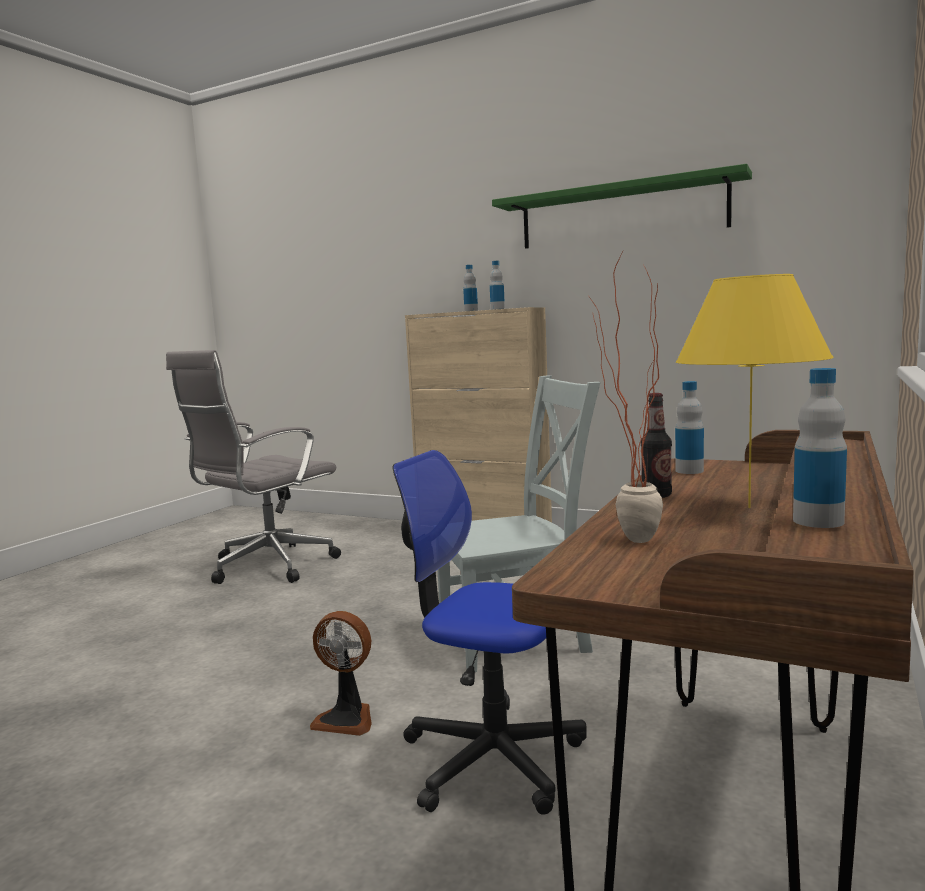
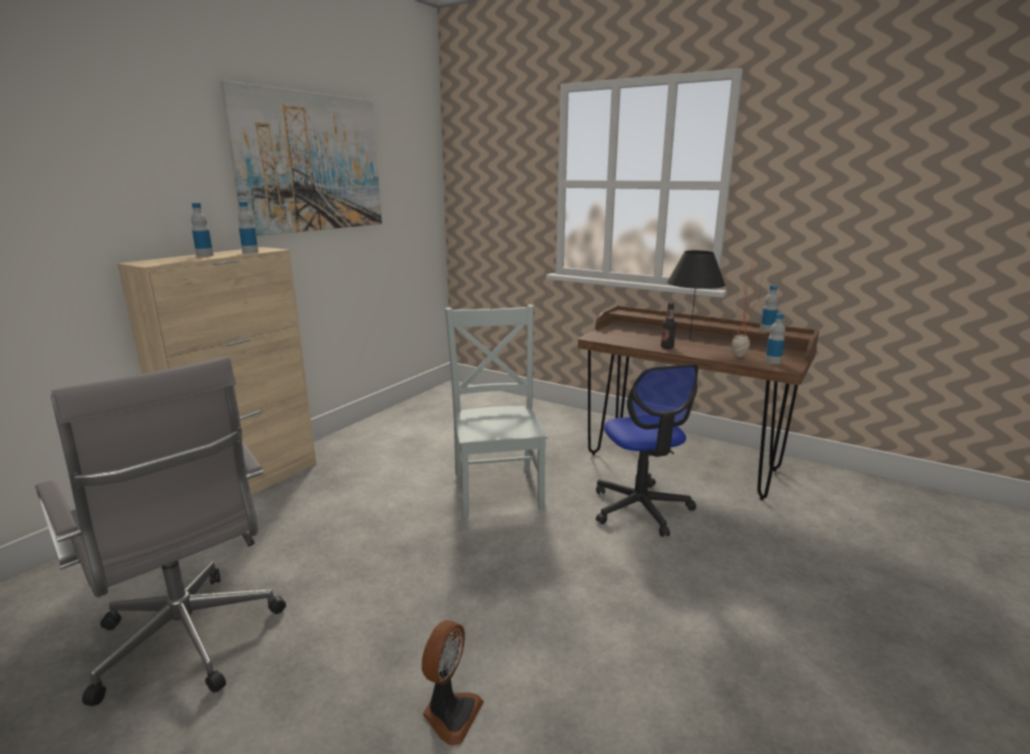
camera: 85 degrees left, 10 degrees up
(347, 719) = (598, 557): fan -> fan (450, 714)
(491, 758) = (641, 508): office chair -> office chair turned 45 degrees counterclockwise
(621, 214) = (310, 163): green shelf -> picture
(689, 471) = (616, 338): bottle -> bottle (772, 361)
(748, 508) = (690, 340): yellow table lamp -> black table lamp

